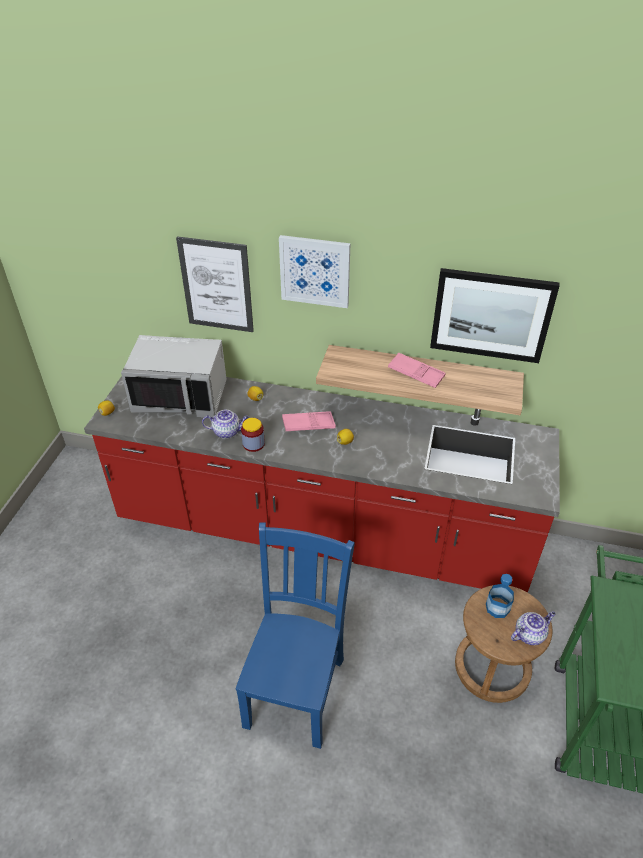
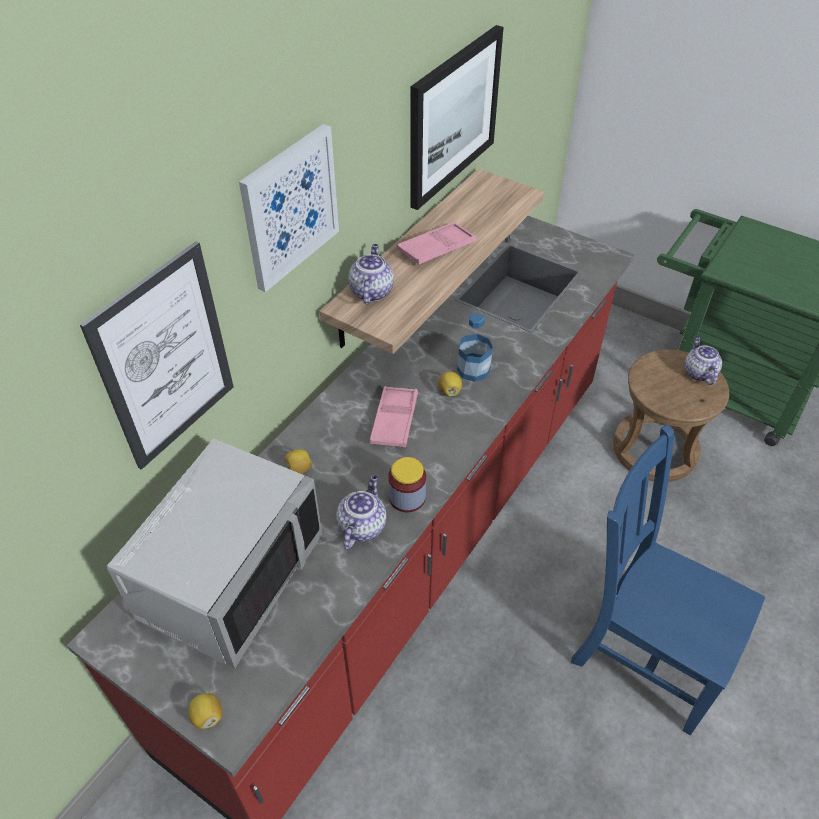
camera: 70 degrees left, 5 degrees up
(357, 358) = (371, 291): none -> teapot
(497, 607) = (660, 384): bottle -> bottle (473, 369)

